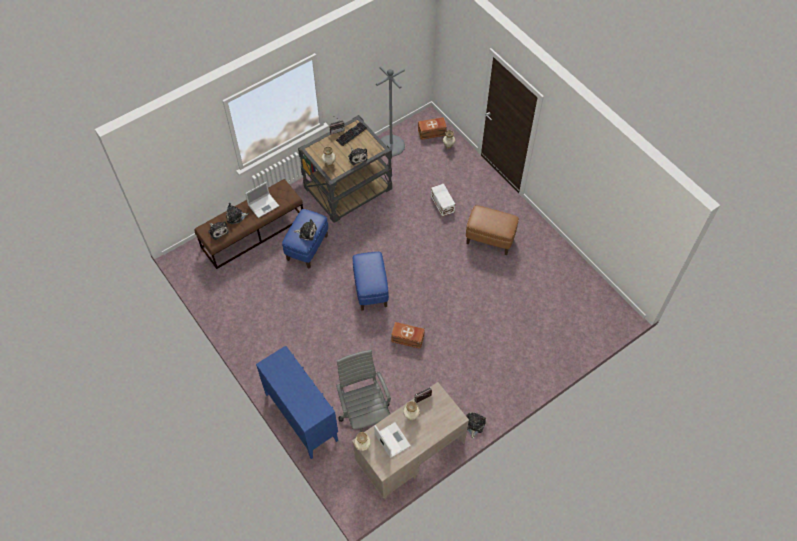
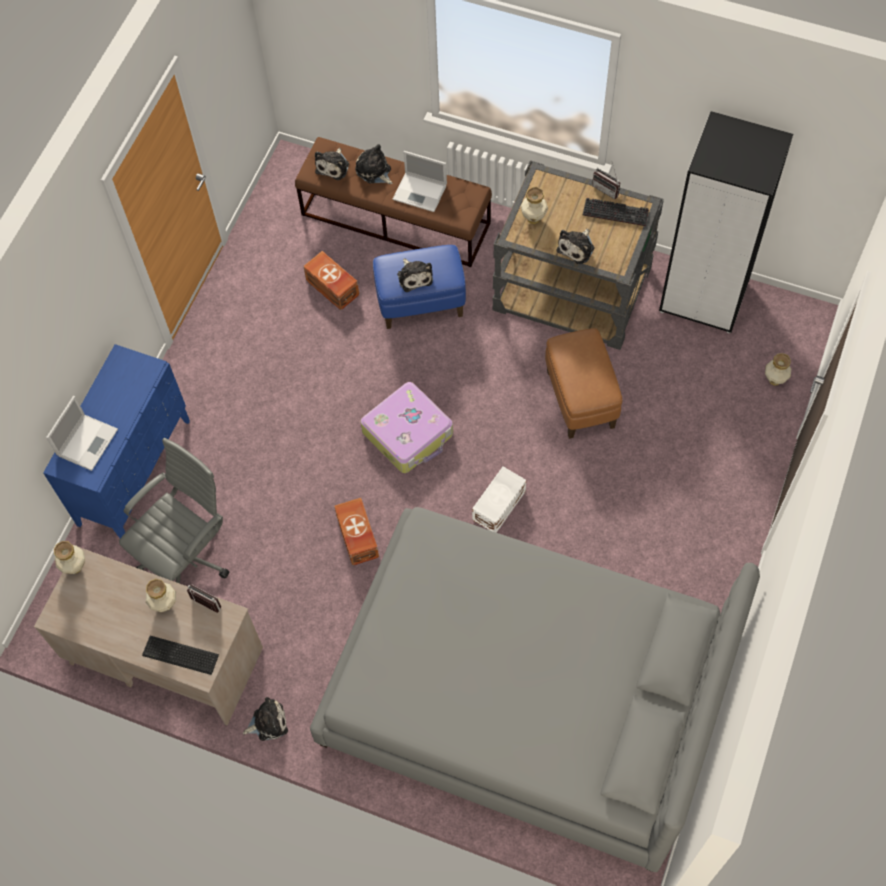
camera: 60 degrees right, 5 degrees up
(371, 290) = (409, 433): blue ottoman -> suitcase
(391, 145) = (704, 297): grey clothes rack -> wardrobe
(392, 439) = (109, 600): laptop -> laptop (88, 441)
(432, 133) = (781, 340): brown storage box -> brown storage box (332, 288)
(442, 203) = (649, 439): white storage box -> white storage box (500, 505)
(443, 422) = (181, 656): none -> keyboard
(490, 239) = (632, 552): brown ottoman -> brown ottoman (580, 400)
(528, 316) = (525, 695): none -> grey bed

